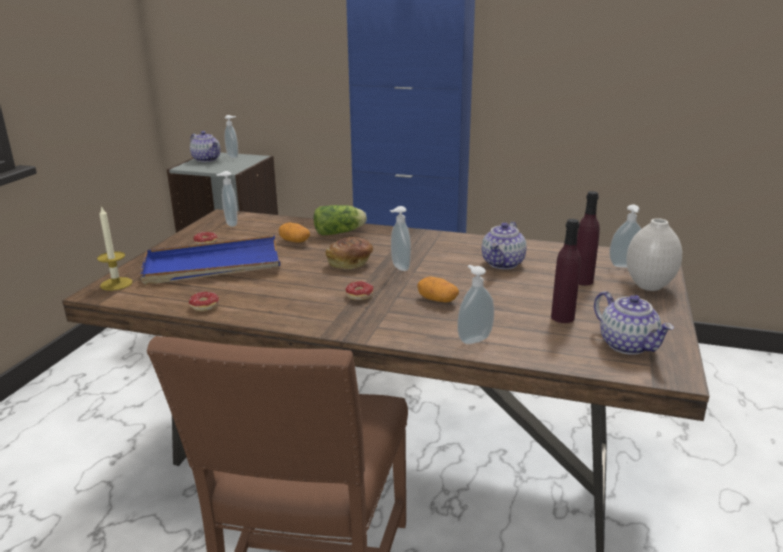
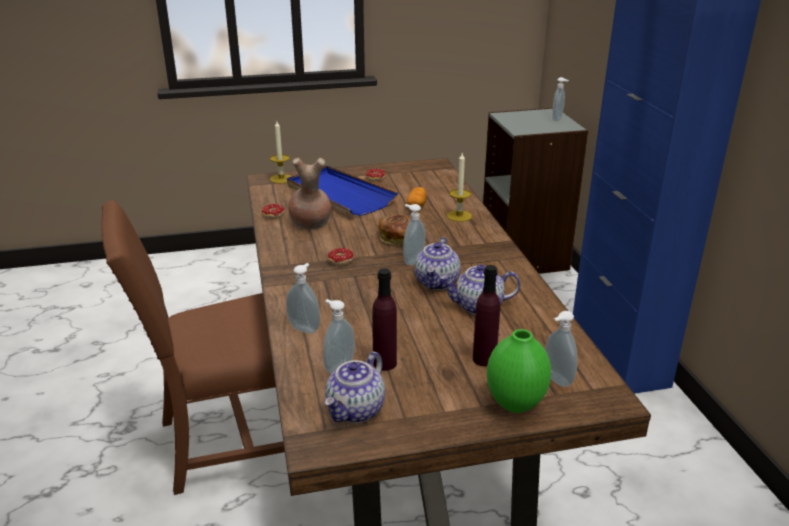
camera: 60 degrees right, 5 degrees up
(207, 159) = (533, 114): teapot -> teapot (437, 282)
(230, 224) = (422, 173): soap dispenser -> soap dispenser (338, 367)
(257, 293) = (310, 224): none -> brown vase
(341, 232) = (459, 216): lettuce -> candle
(437, 300) = (363, 294): potato -> none
(648, 286) = (514, 403): white vase -> green vase

